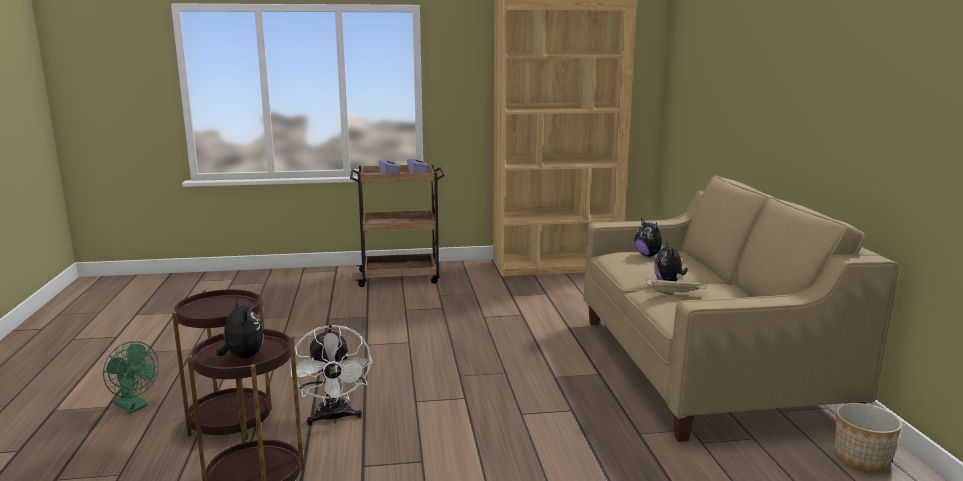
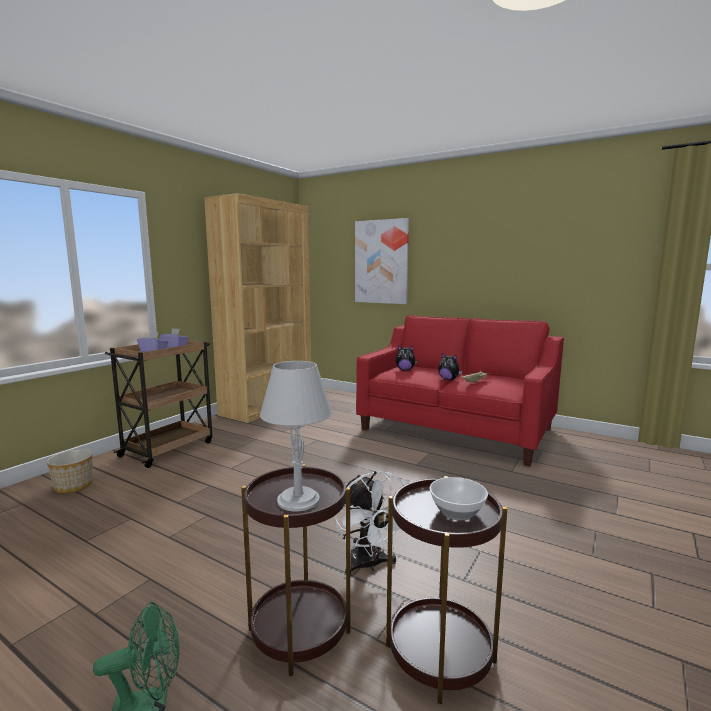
camera: 50 degrees left, 5 degrees down
(211, 311) = (297, 500): none -> grey table lamp
(242, 357) = (456, 512): plush toy -> bowl
(334, 418) = (369, 565): white fan -> white fan turned 45 degrees clockwise
(703, 367) = (456, 429): beige sofa -> red sofa
(728, 84) = (381, 262): none -> picture
(862, 459) = (579, 440): planter -> planter (74, 486)

